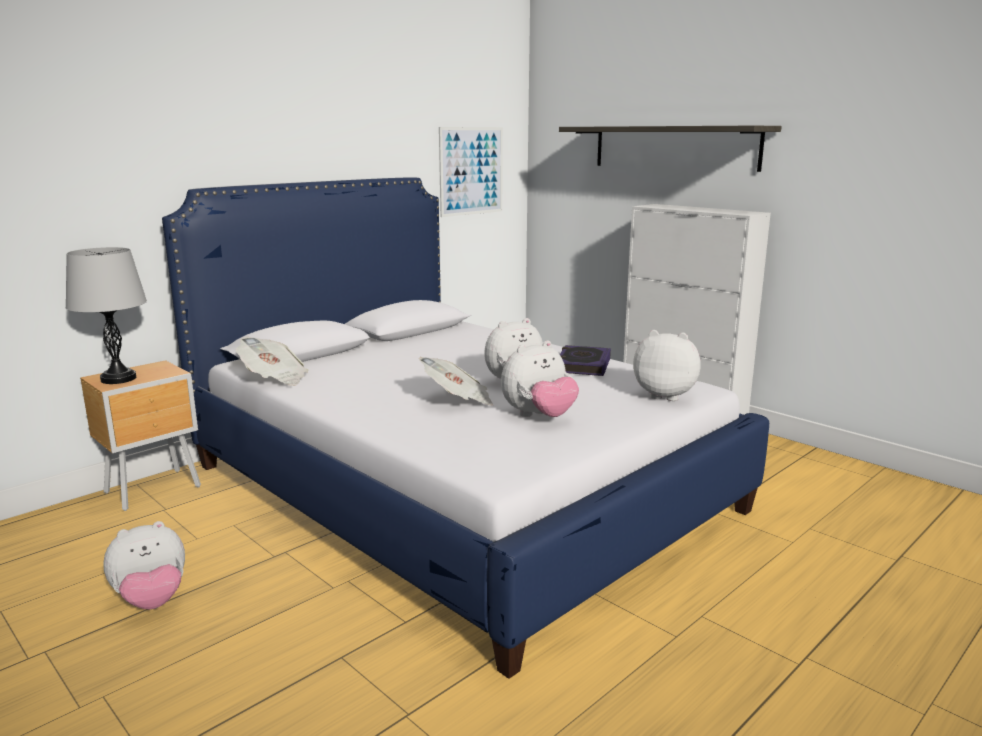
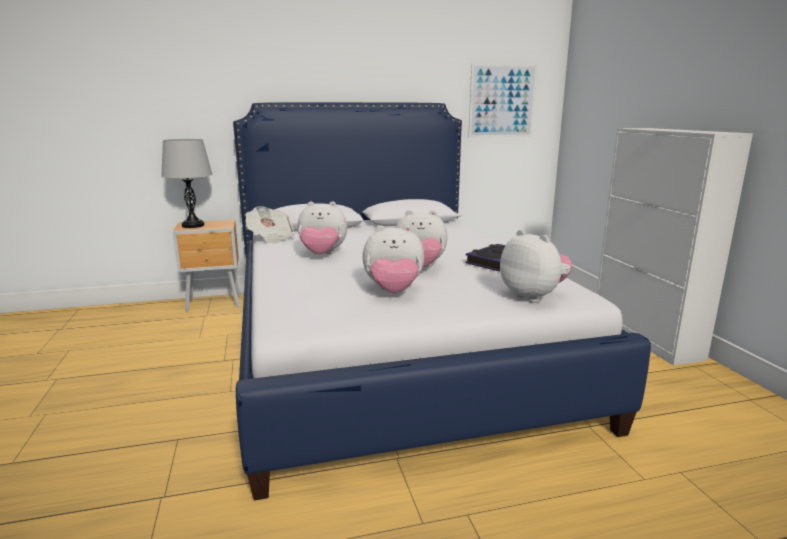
camera: 30 degrees right, 0 degrees up
(152, 601) = (133, 367): plush toy -> plush toy (322, 255)
(458, 400) = (352, 269): newspaper -> none
(674, 147) = (672, 72): shelf -> none

